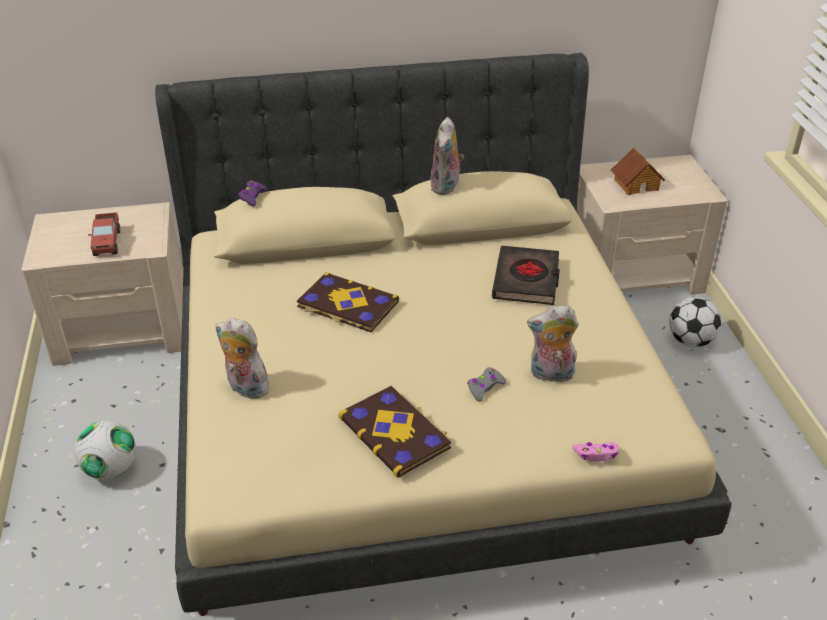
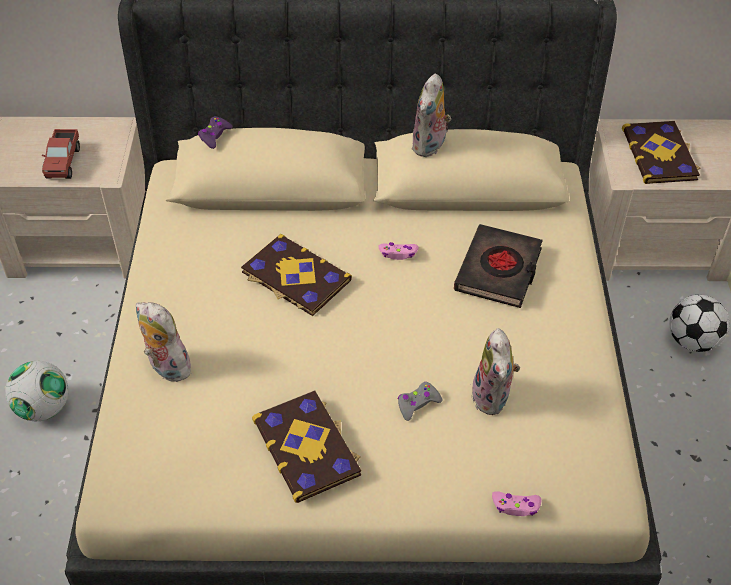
camera: 10 degrees right, 10 degrees up
(434, 278) = (398, 254): none -> pink game controller
(550, 375) = (493, 398): plush toy -> plush toy turned 105 degrees counterclockwise
(636, 184) = (660, 154): toy house -> book

